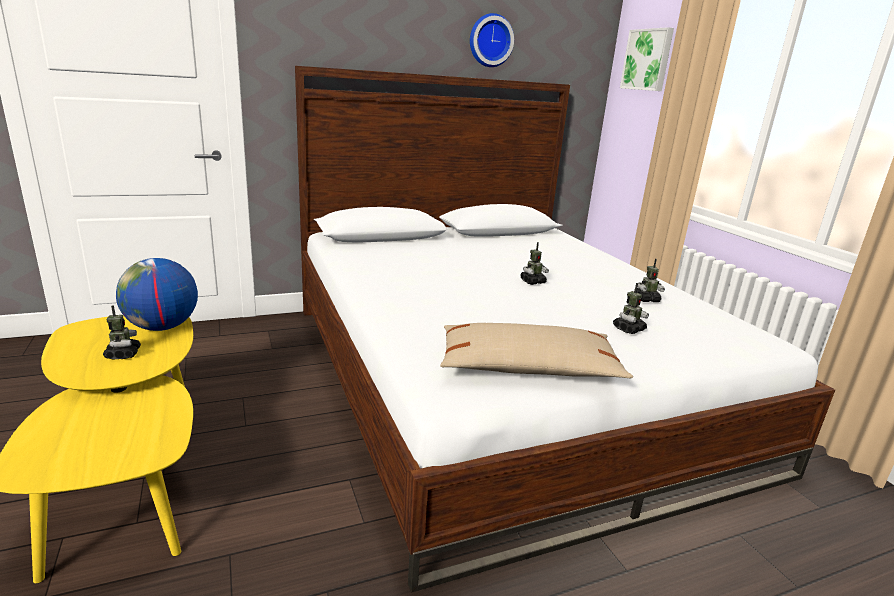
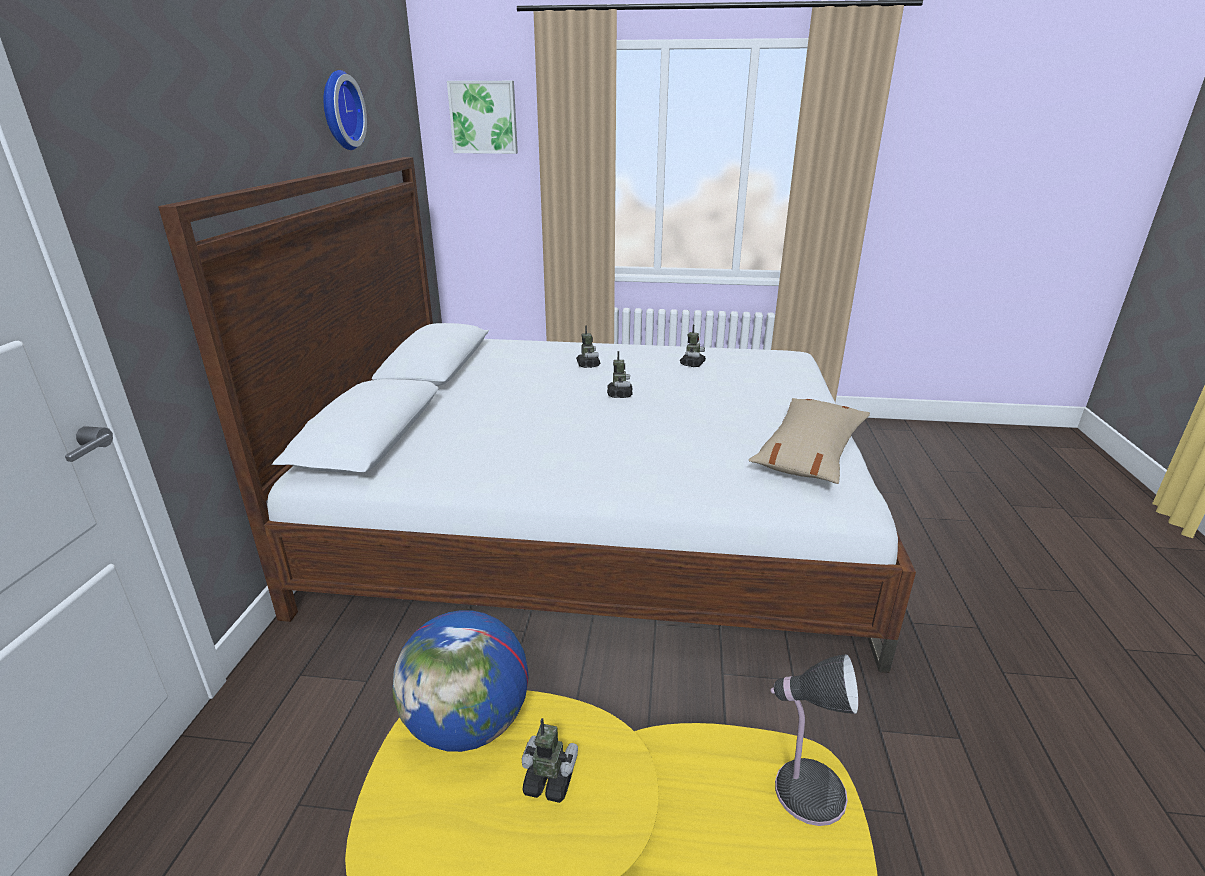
camera: 60 degrees left, 5 degrees up
(135, 452) = (805, 789): none -> table lamp
(628, 329) = (747, 391): toy robot -> toy robot (588, 365)

